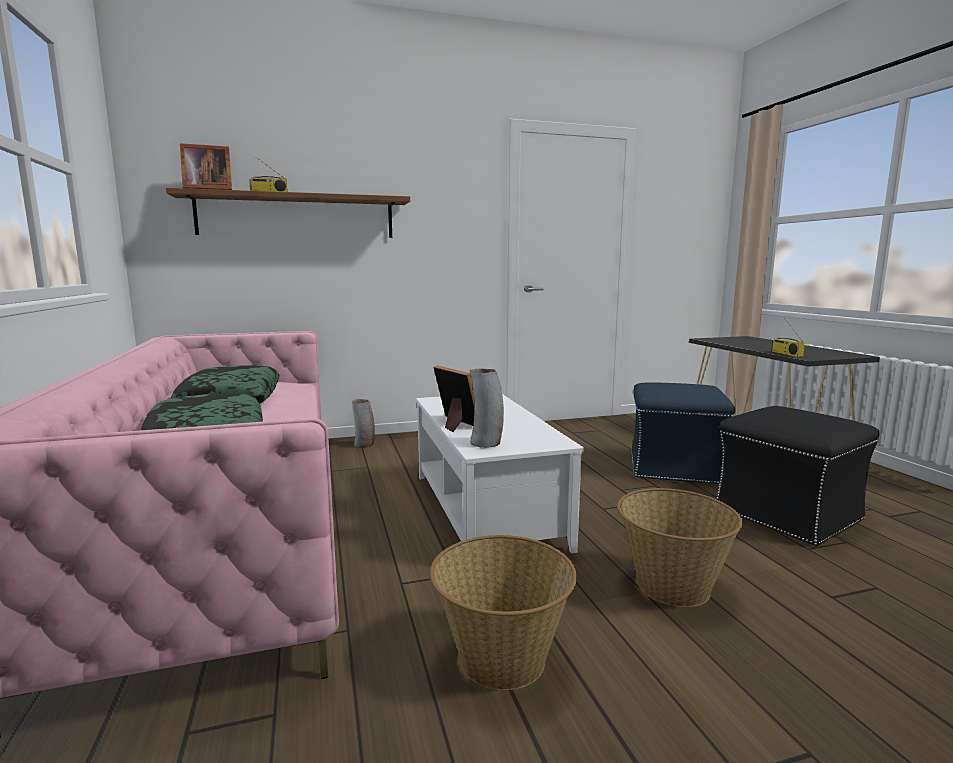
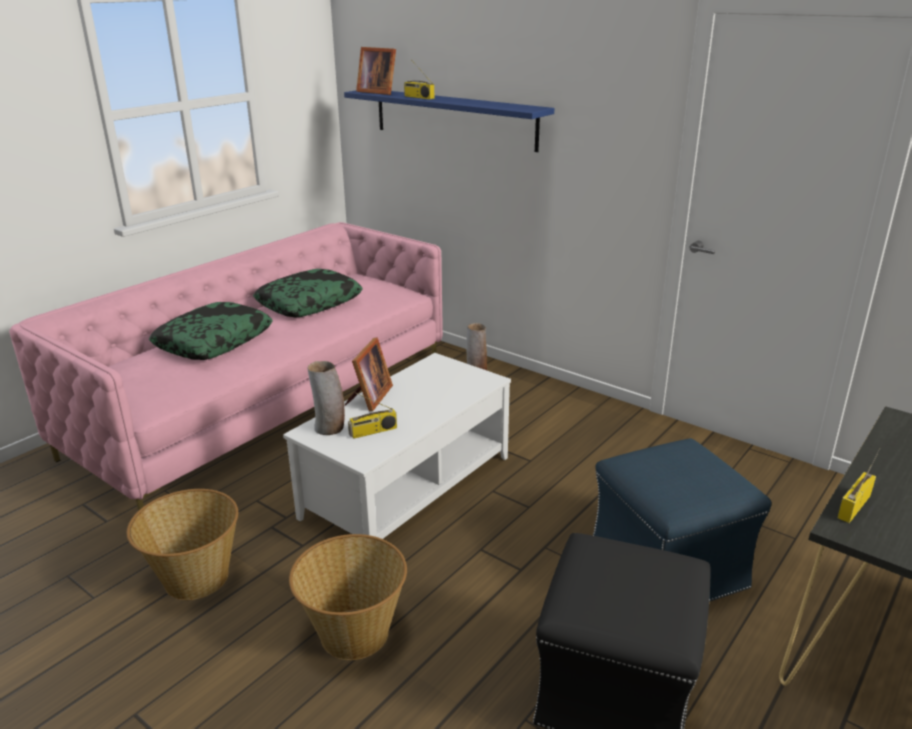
camera: 55 degrees right, 15 degrees up
(297, 216) = (453, 118): brown shelf -> blue shelf
(517, 433) = (373, 432): none -> radio

